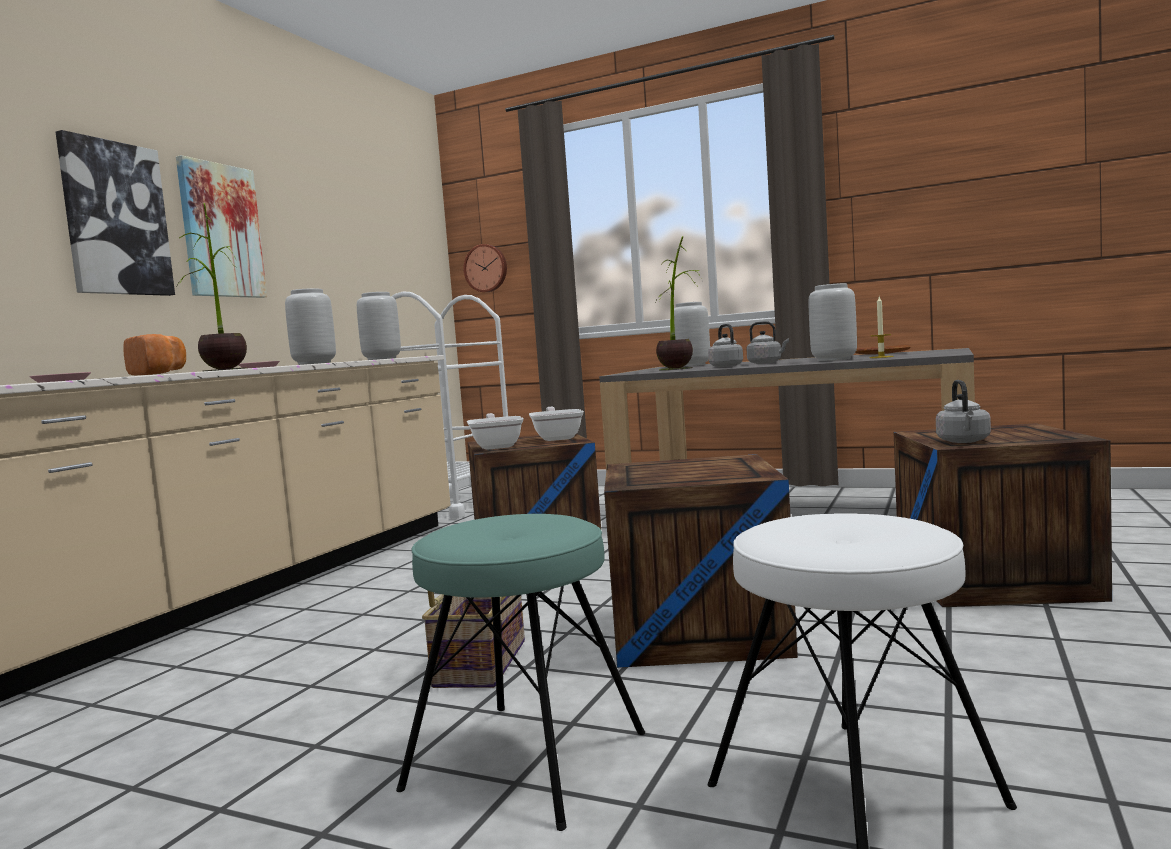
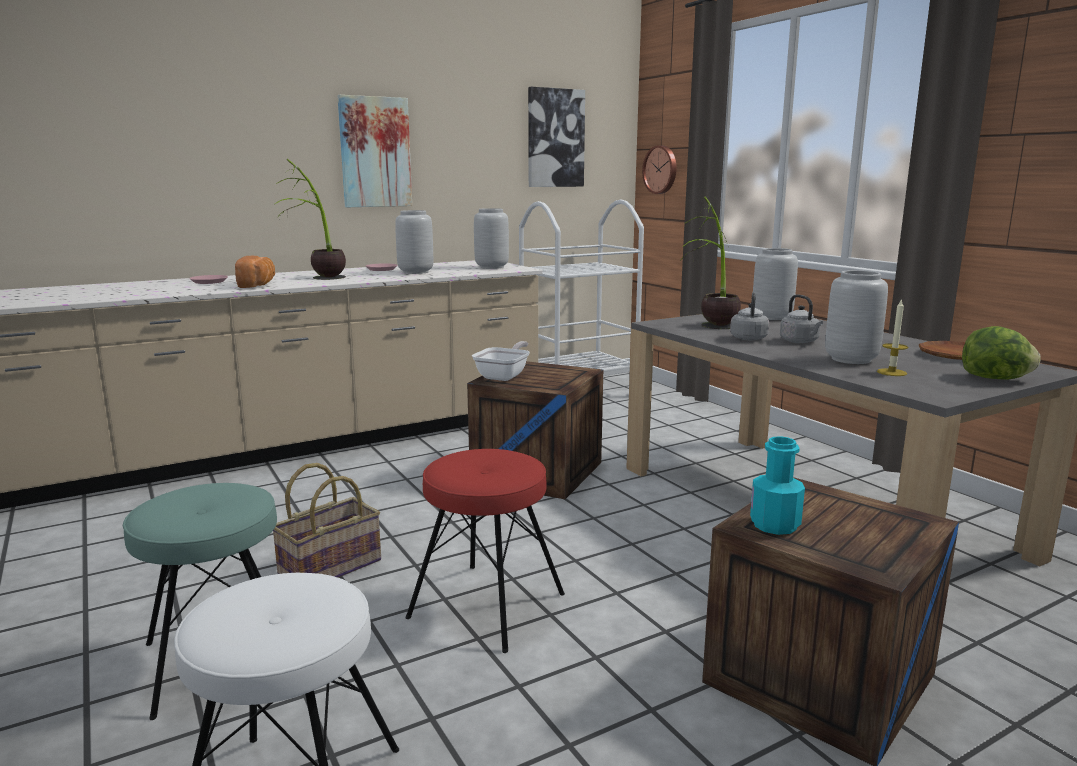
camera: 35 degrees right, 10 degrees up
(115, 219) = (282, 152): picture -> picture (555, 138)
(557, 438) = (565, 377): frying pan -> none
(698, 630) = (487, 606): crate -> red stool
(941, 351) = (995, 379): none -> lettuce
(964, 441) = (774, 525): grey kettle -> turquoise bottle

